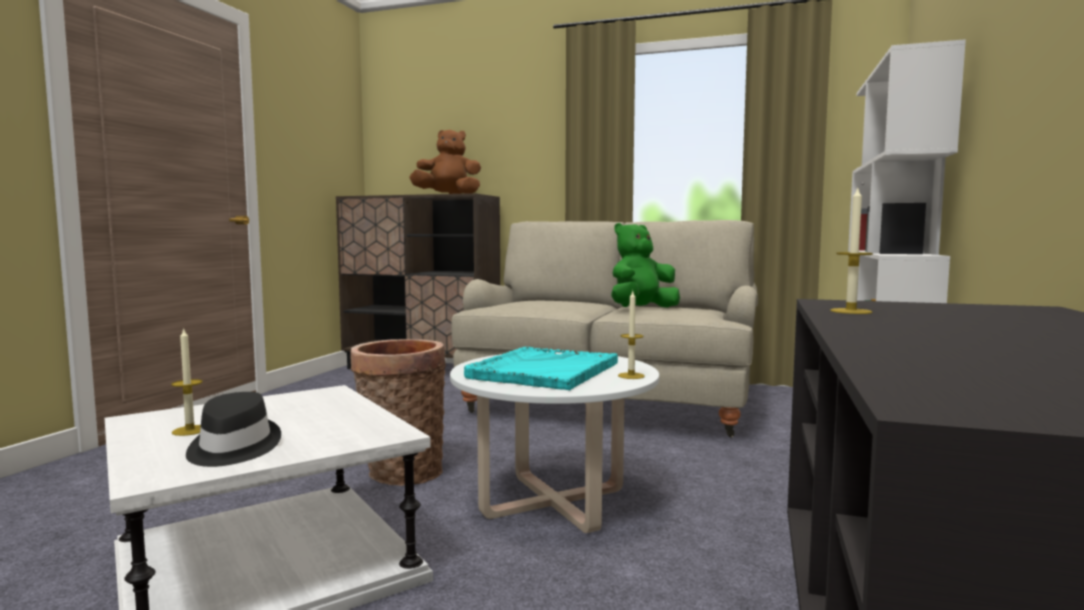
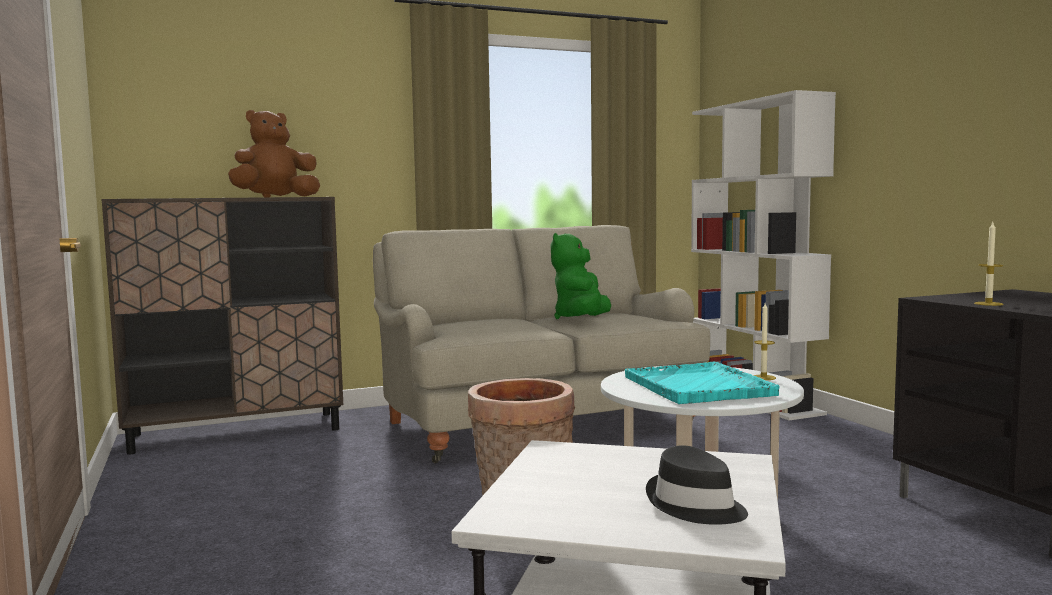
camera: 40 degrees left, 0 degrees up
(190, 430) = (596, 509): candle -> none

